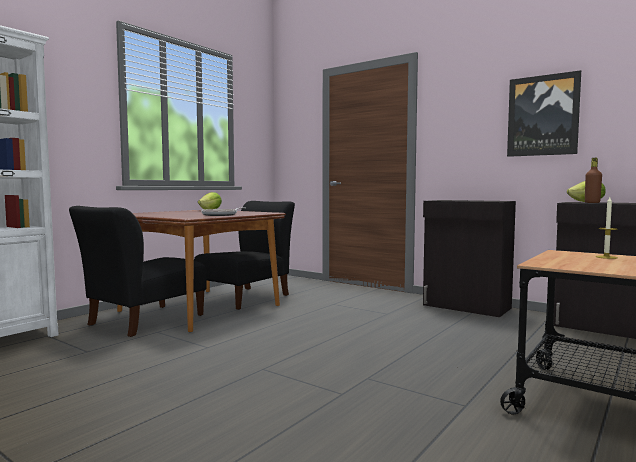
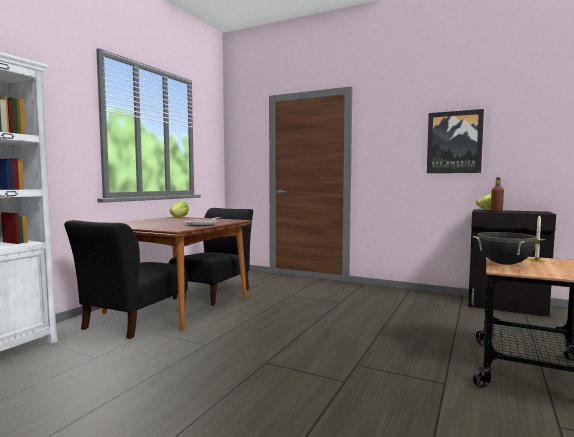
camera: 10 degrees left, 0 degrees up
(466, 307) = (397, 293): black cabinet -> none
(554, 259) = (504, 264): none -> black cooking pot

